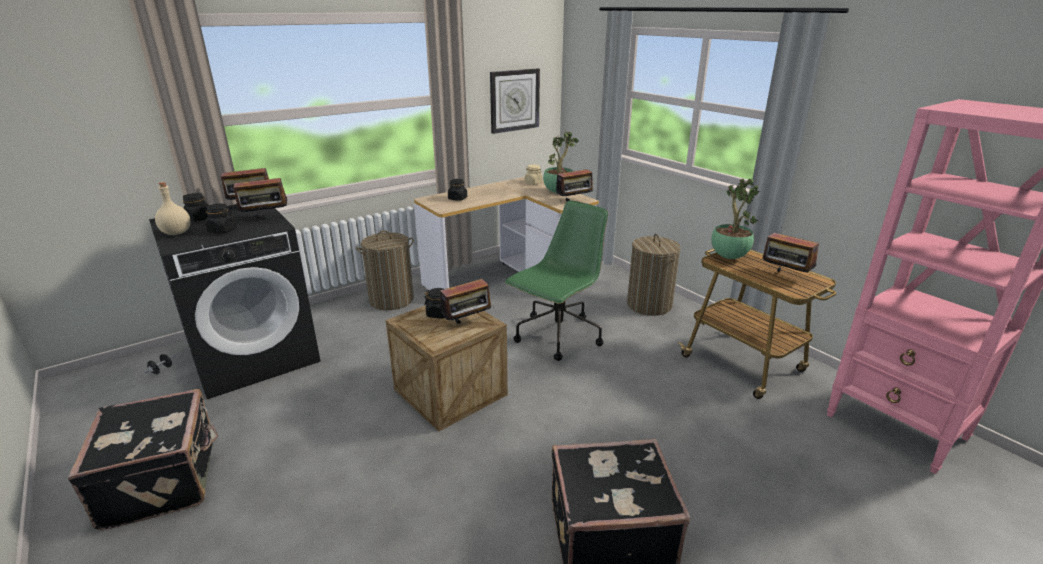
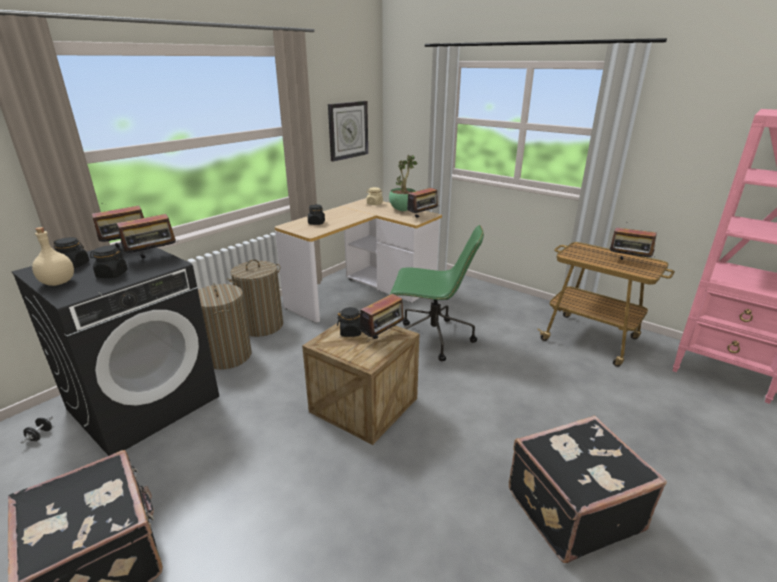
camera: 15 degrees left, 0 degrees up
(557, 337) = (432, 338): green office chair -> green office chair turned 75 degrees clockwise
(649, 305) = (492, 300): laundry basket -> laundry basket (227, 356)
(728, 256) = (575, 251): potted plant -> none

